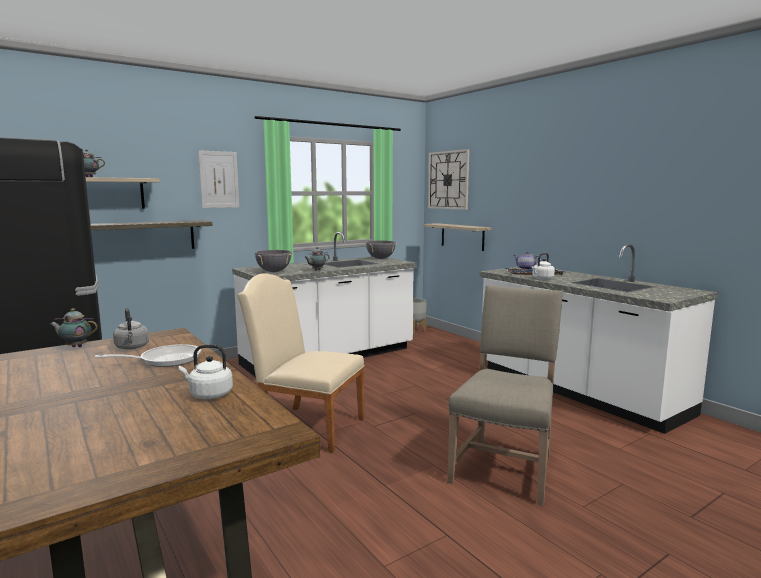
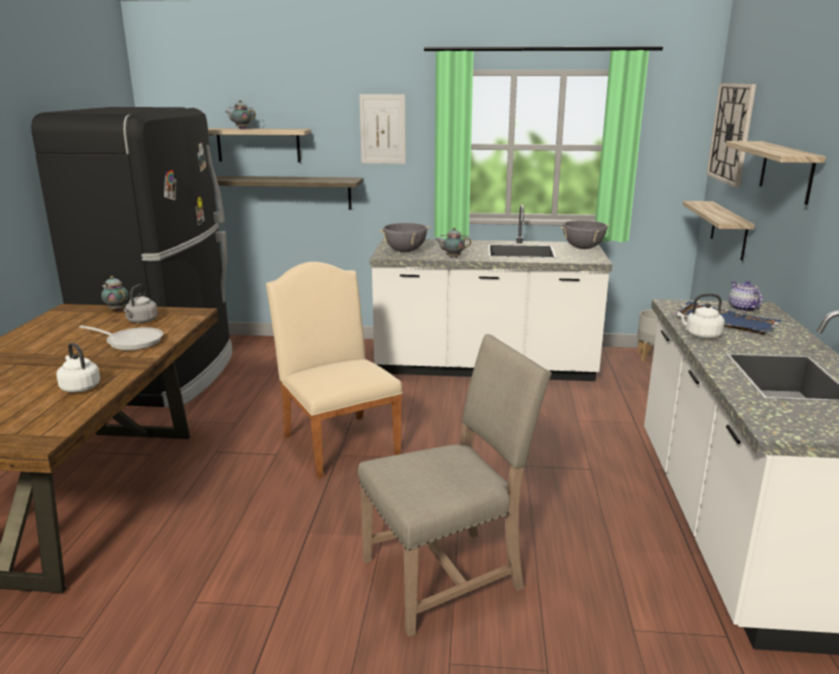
camera: 40 degrees right, 10 degrees up
(517, 192) = (786, 171): none -> shelf

